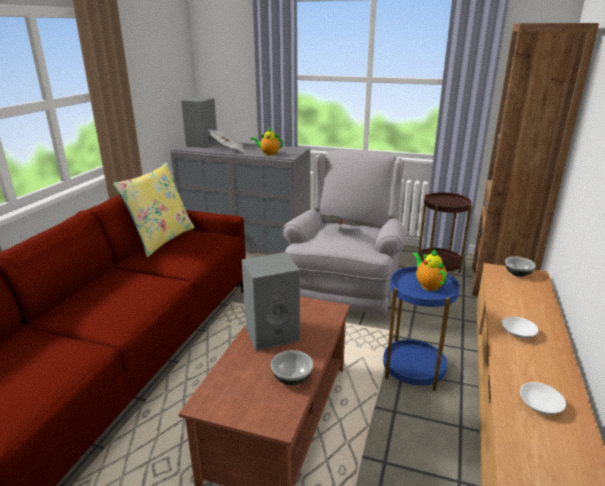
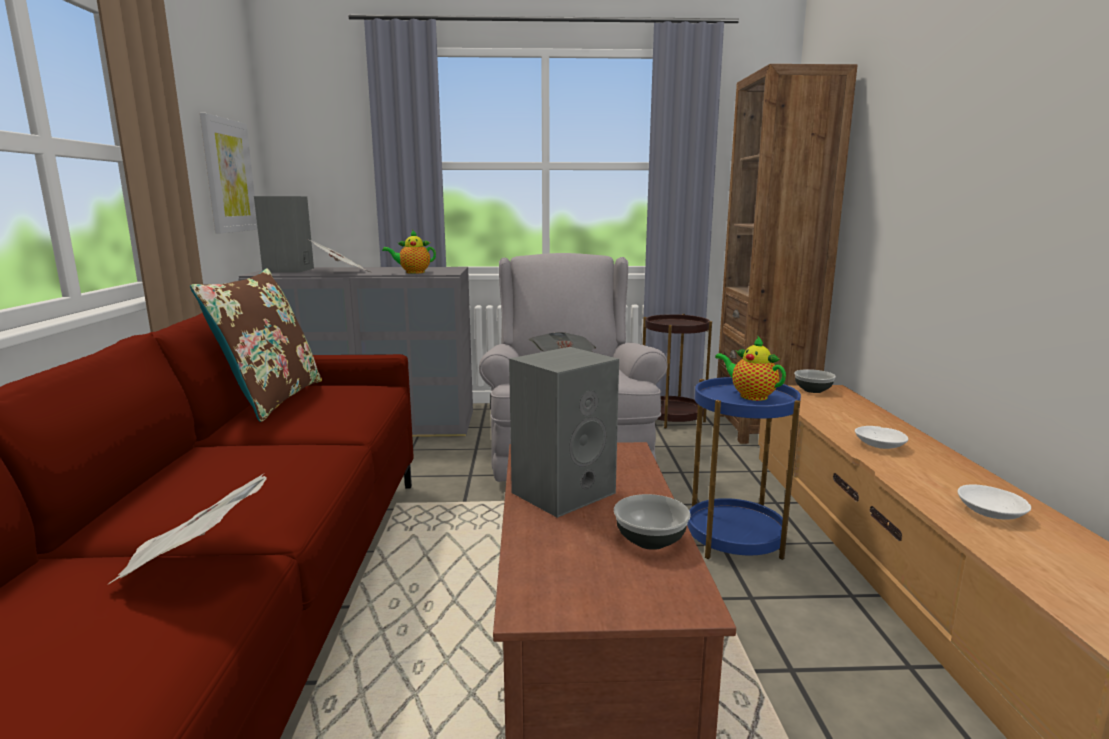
camera: 20 degrees left, 10 degrees down
(73, 345) = (196, 561): none -> newspaper
(161, 239) = (271, 399): yellow pillow -> brown pillow
(167, 88) = (228, 176): none -> picture

